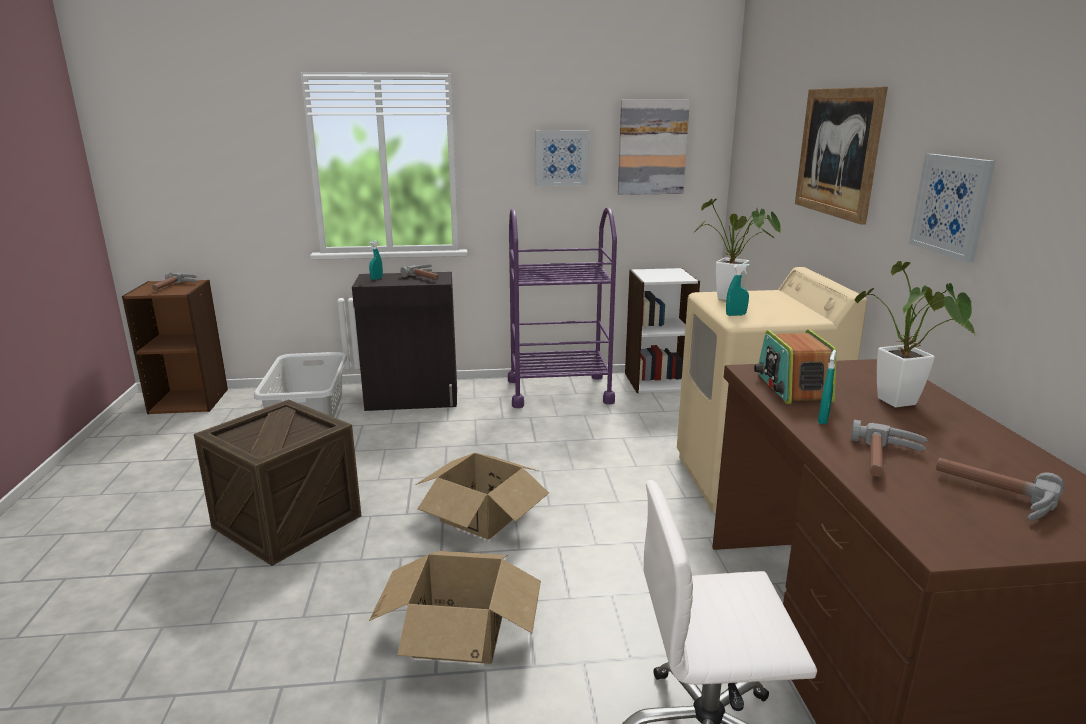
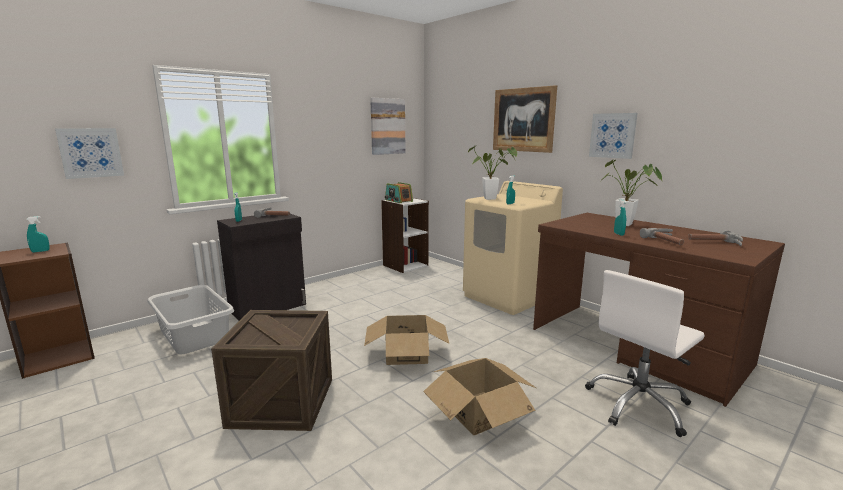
camera: 35 degrees left, 5 degrees down
(174, 287) = (40, 251): hammer -> turquoise spray bottle
(559, 391) = (359, 281): purple cart -> none
(561, 158) = (340, 132): picture -> picture (91, 153)
(792, 388) = (582, 227): radio -> radio (398, 201)

